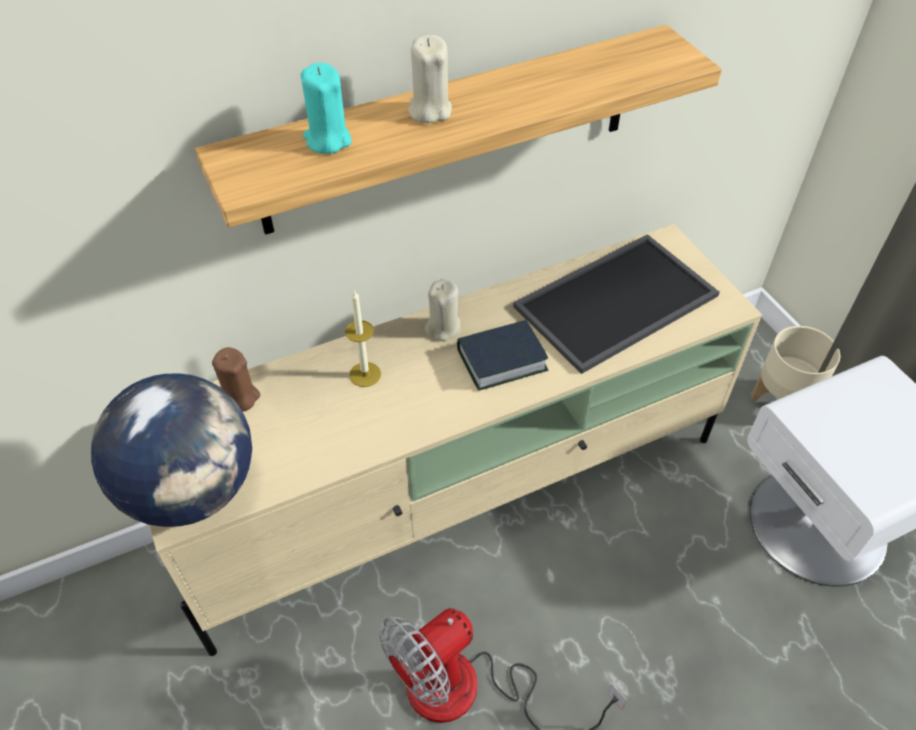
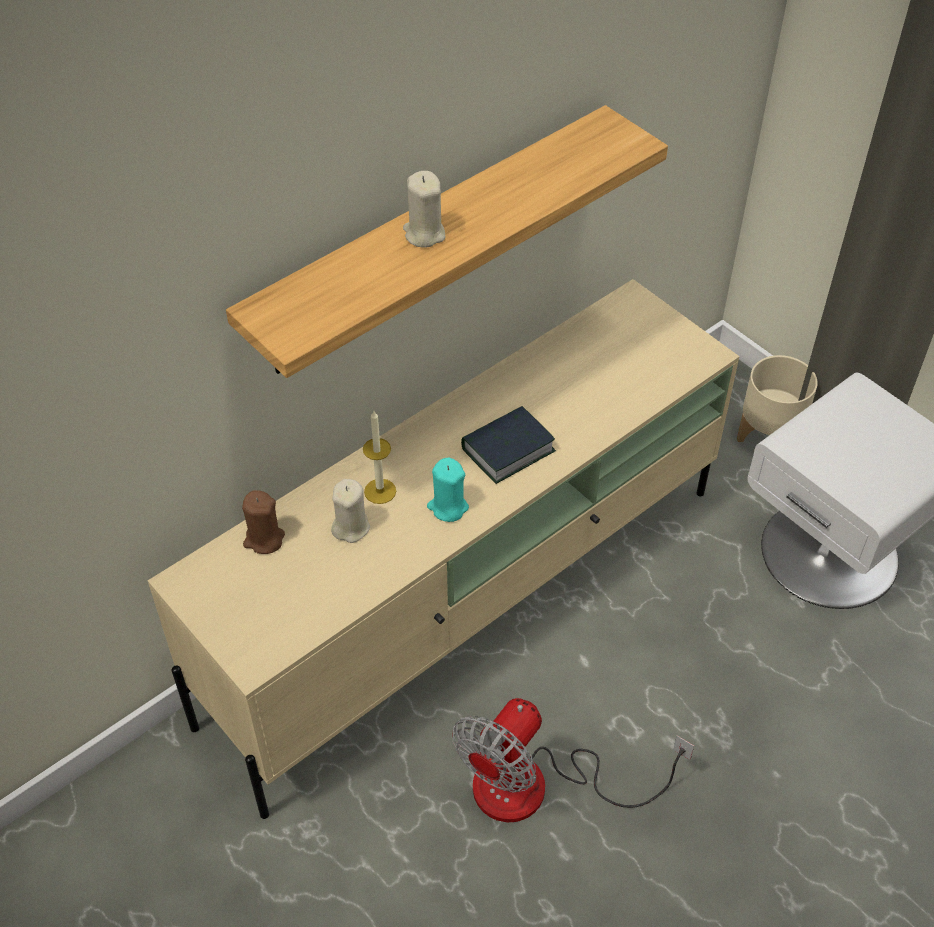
camera: 15 degrees left, 0 degrees up
(193, 490) = (256, 635): globe -> none
(327, 140) = (345, 280): turquoise candle -> turquoise candle (448, 507)
(443, 327) = (440, 429): beige candle -> beige candle (351, 527)
(616, 304) = (600, 372): tray -> none

